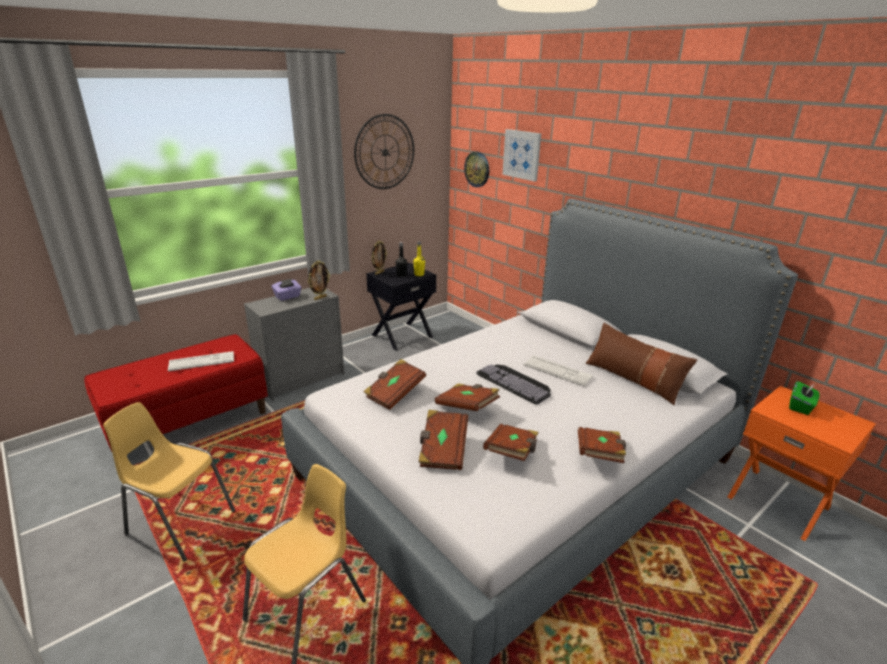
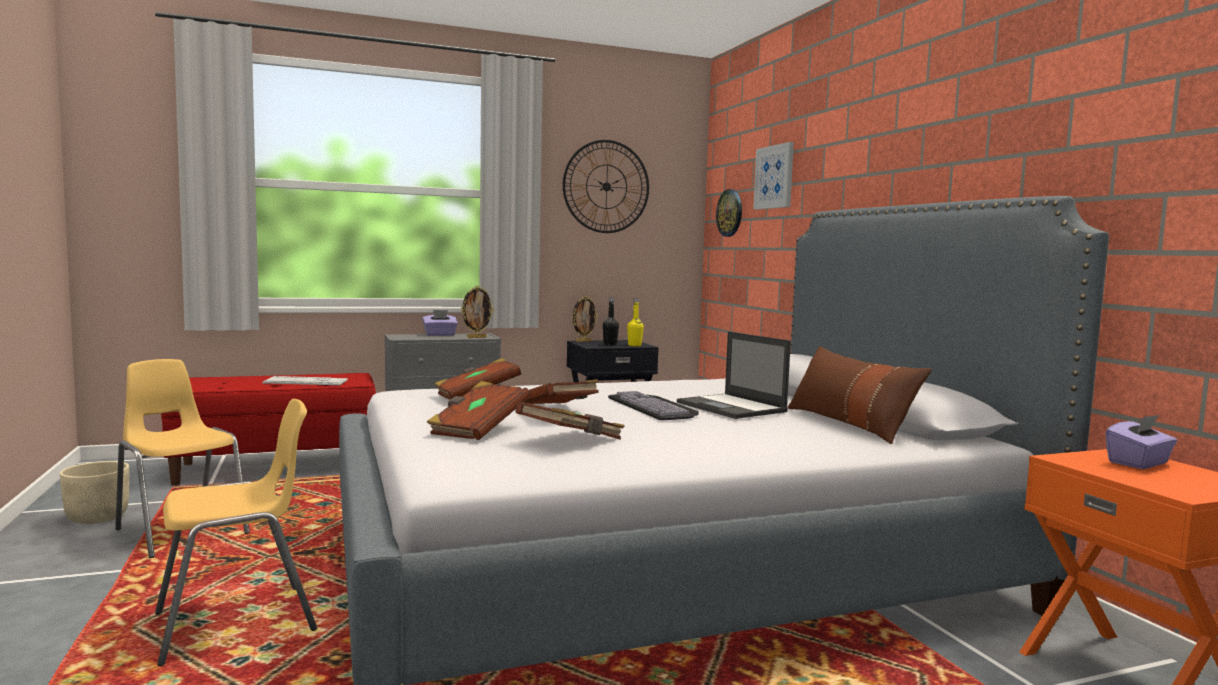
camera: 20 degrees right, 20 degrees down
(96, 524) = (98, 518): none -> beige planter
(557, 371) = (732, 407): keyboard -> laptop
(599, 454) = (702, 457): brown book -> none
(800, 406) = (1139, 463): green tissue box -> purple tissue box

